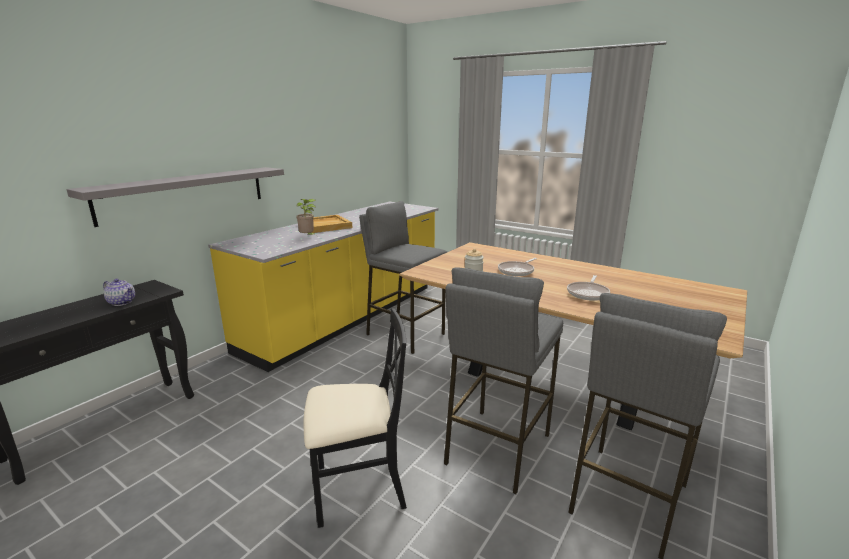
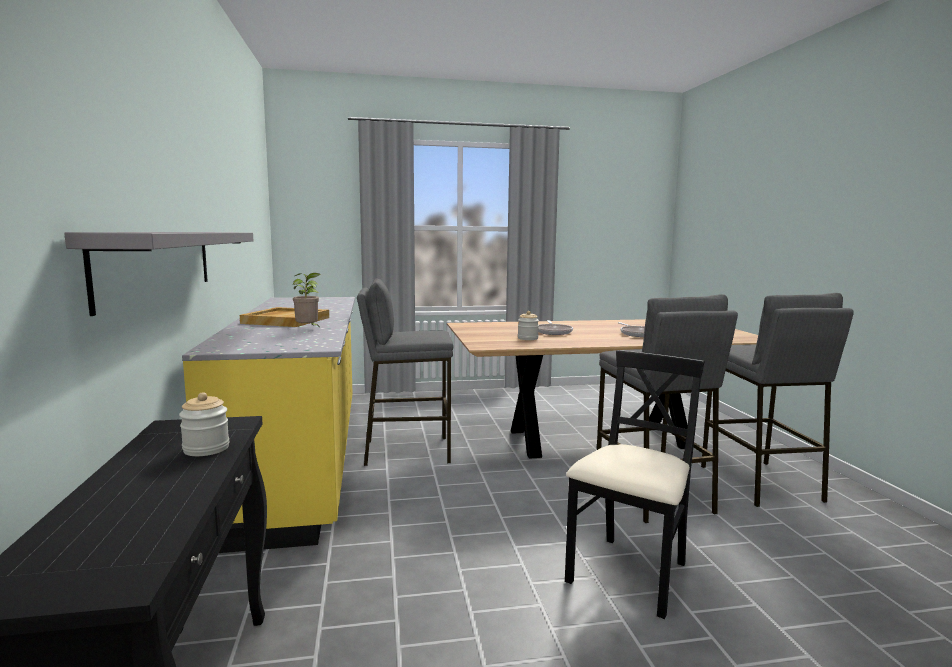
camera: 45 degrees left, 10 degrees down
(122, 302) = (206, 449): teapot -> jar

